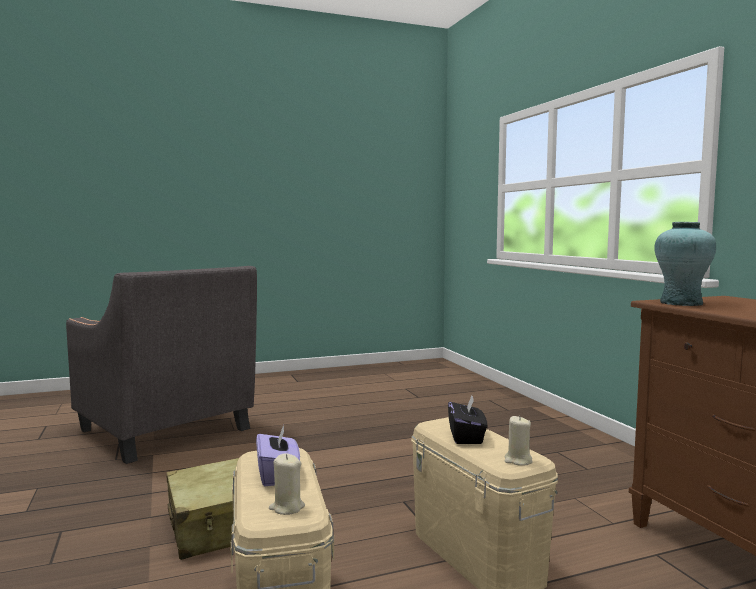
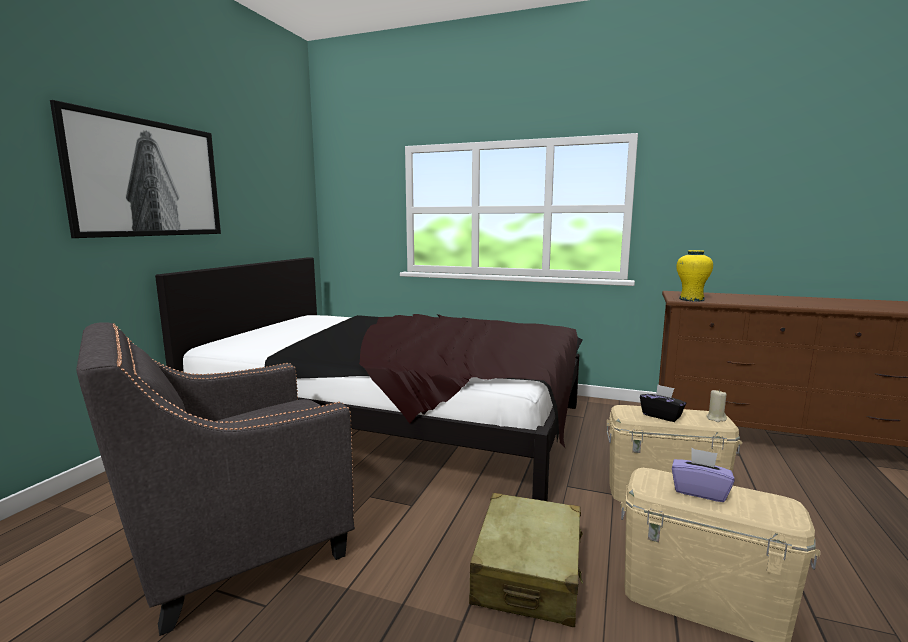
camera: 50 degrees left, 5 degrees up
(165, 430) = (237, 543): grey armchair -> grey armchair turned 150 degrees clockwise
(256, 171) = (148, 178): none -> picture
(287, 507) = (770, 505): beige candle -> none
(400, 407) = (398, 419): none -> bed
(680, 303) = (691, 299): turquoise vase -> yellow vase

